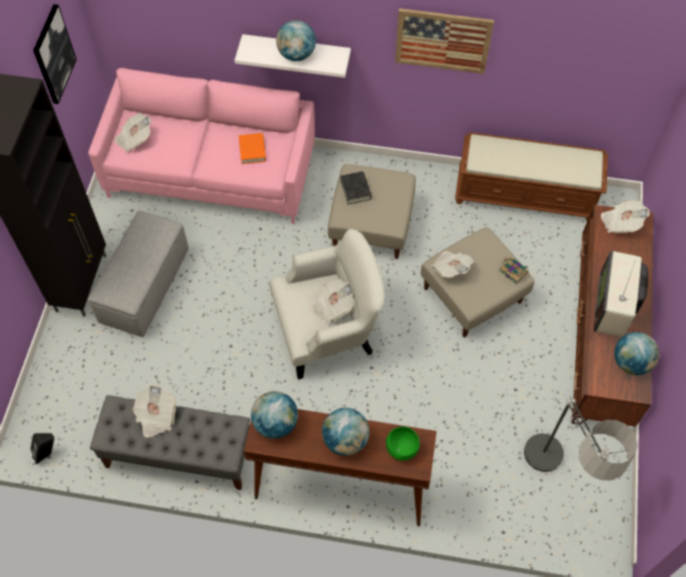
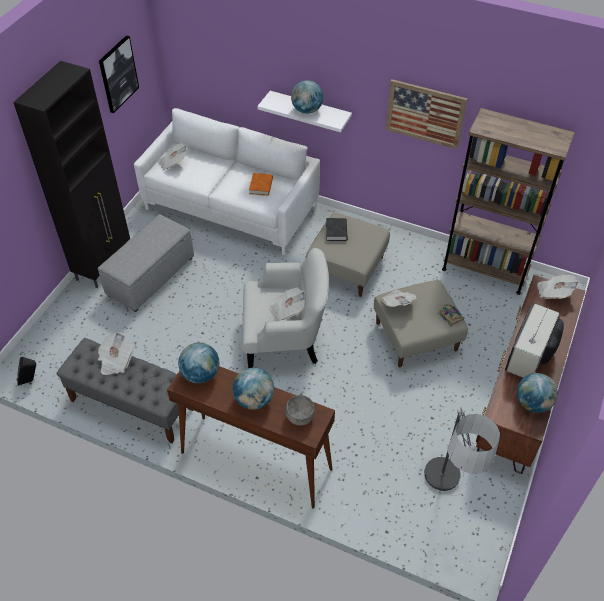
camera: 15 degrees right, 10 degrees down
(211, 172) = (231, 207): pink sofa -> white sofa
(401, 449) = (299, 417): green bowl -> grey bowl
(526, 194) = (485, 270): brown bench -> brown bookcase

